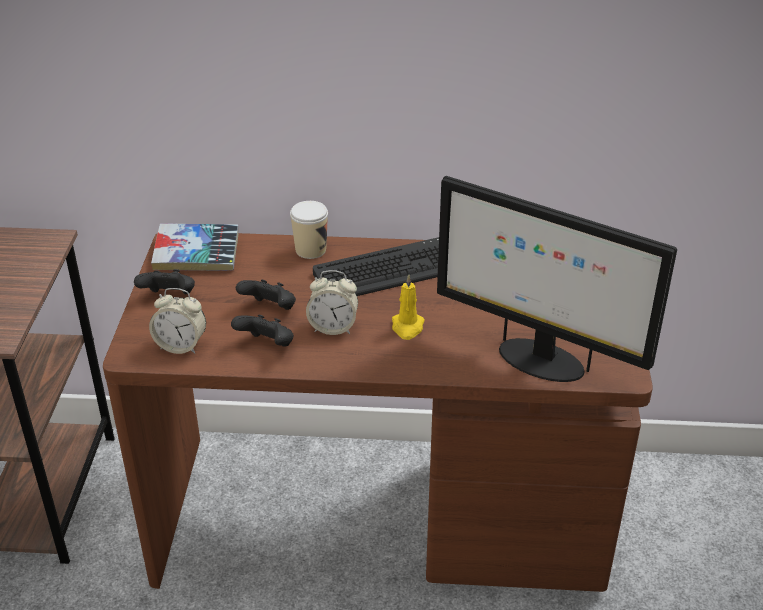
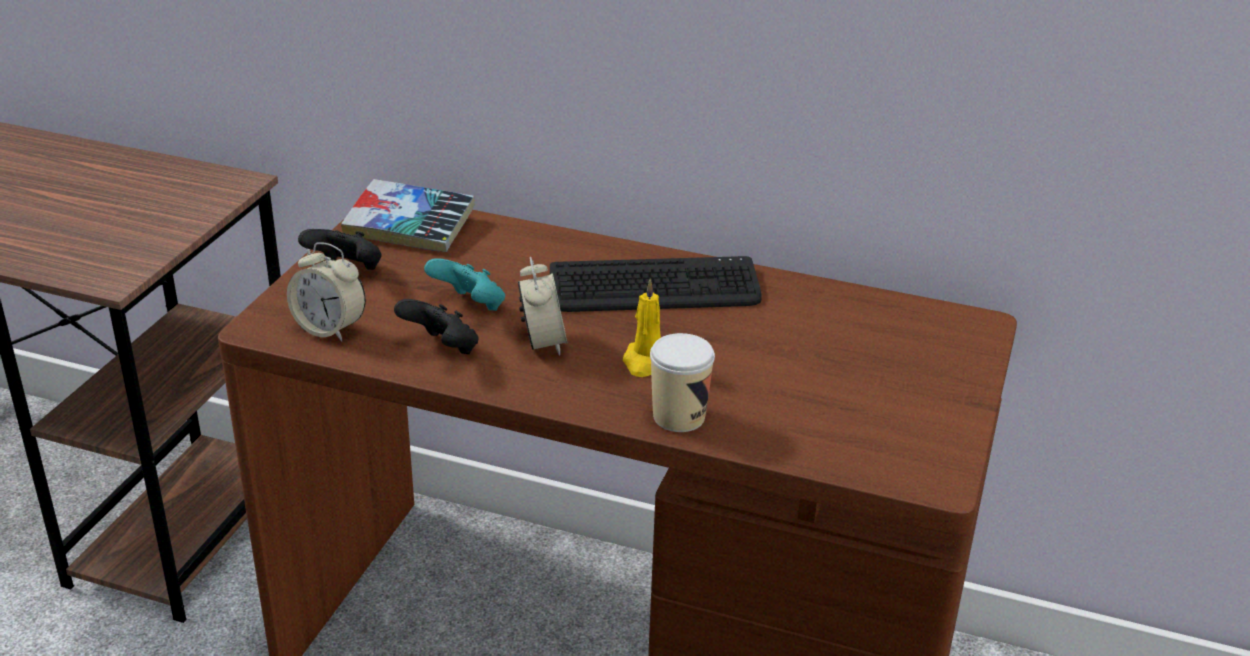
camera: 15 degrees right, 5 degrees down
(270, 309) = (470, 306): black game controller -> turquoise game controller
(310, 250) = (562, 245): cup -> cup (679, 416)
(333, 327) = (543, 343): alarm clock -> alarm clock turned 120 degrees counterclockwise
(539, 360) = (816, 438): monitor -> none

